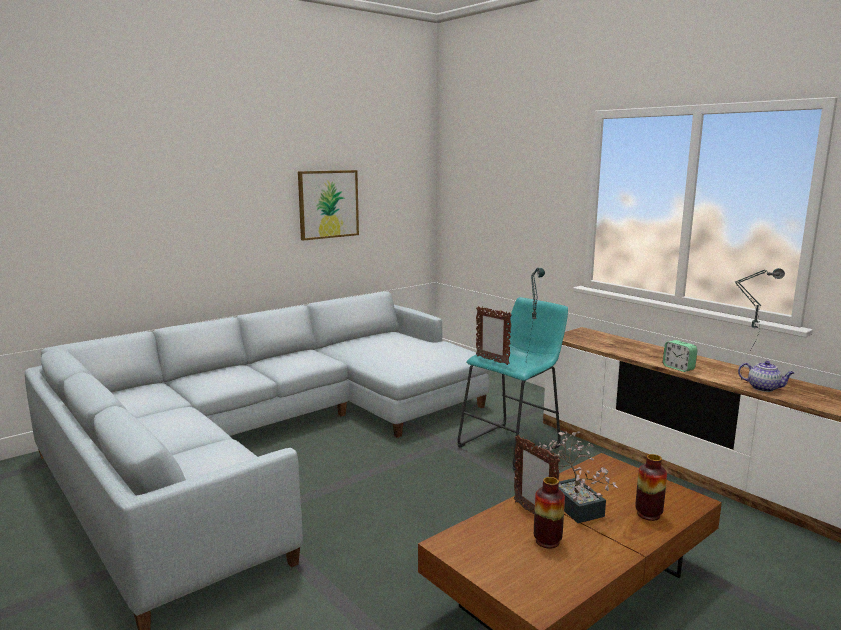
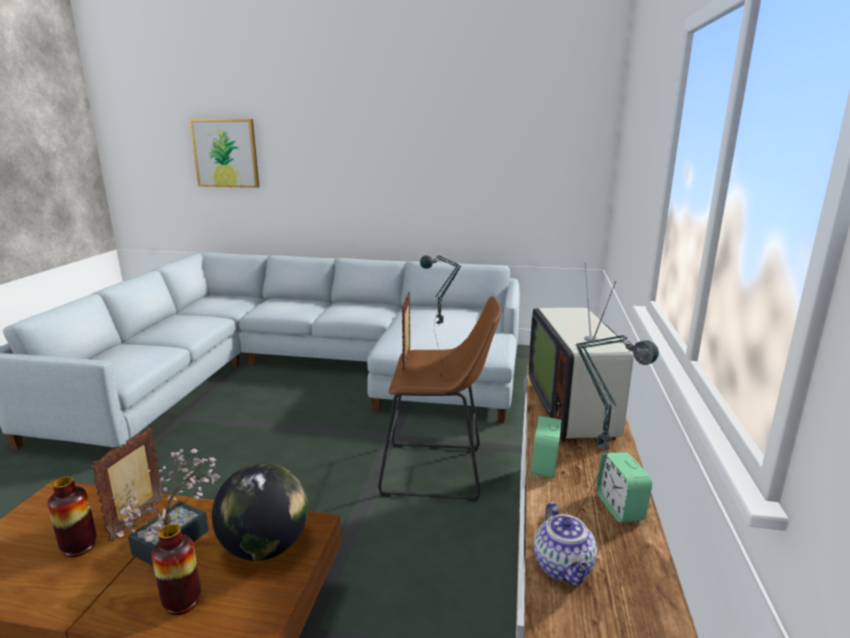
camera: 50 degrees right, 5 degrees up
(328, 204) = (456, 162): picture -> picture (225, 153)
(513, 444) = (439, 472): turquoise stool -> brown stool
(614, 480) = (265, 547): none -> globe
(626, 347) = (576, 409): none -> television
(727, 368) = (620, 507): none -> alarm clock

